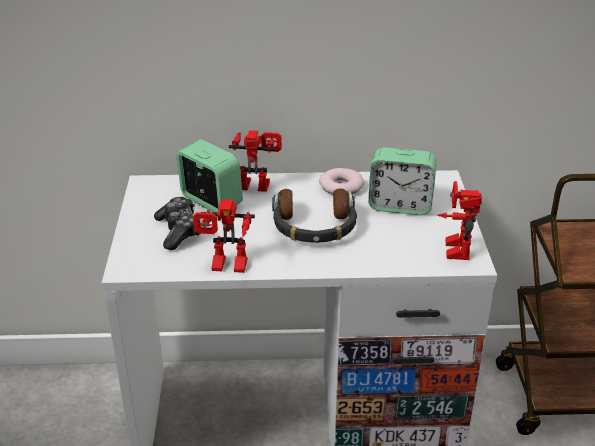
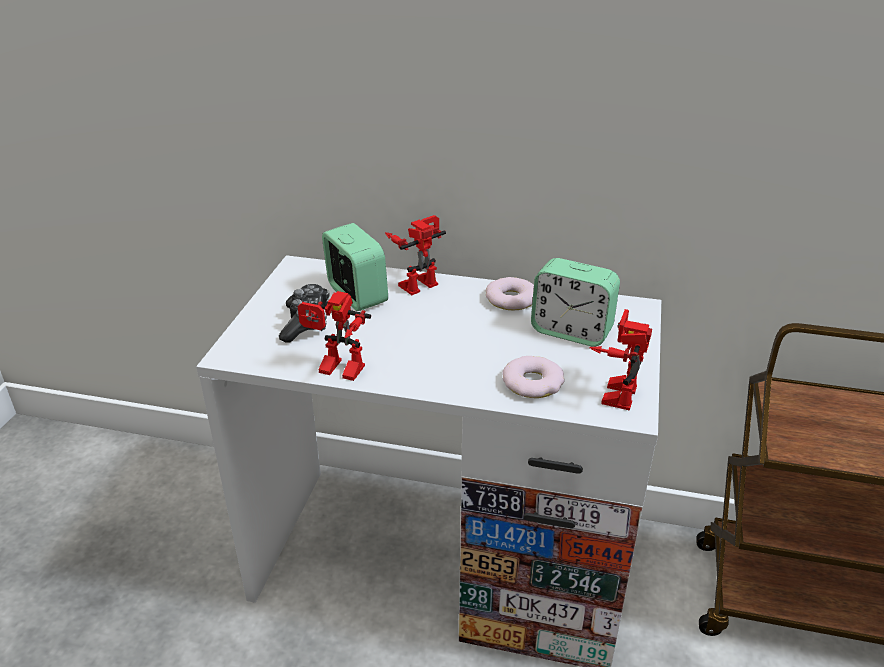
camera: 15 degrees right, 0 degrees up
(257, 183) = (417, 282): toy robot -> toy robot turned 60 degrees counterclockwise
(314, 226) = (458, 340): headphones -> none
(388, 251) = (533, 382): none -> donut

